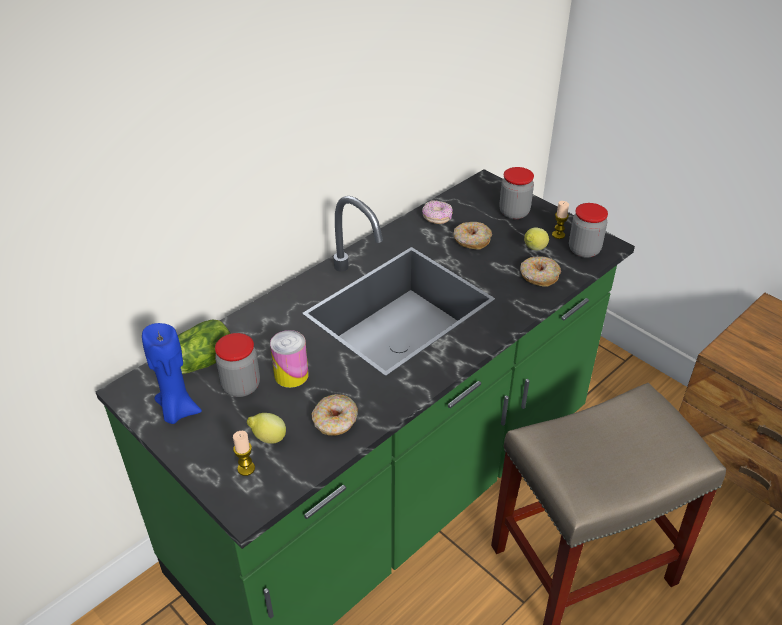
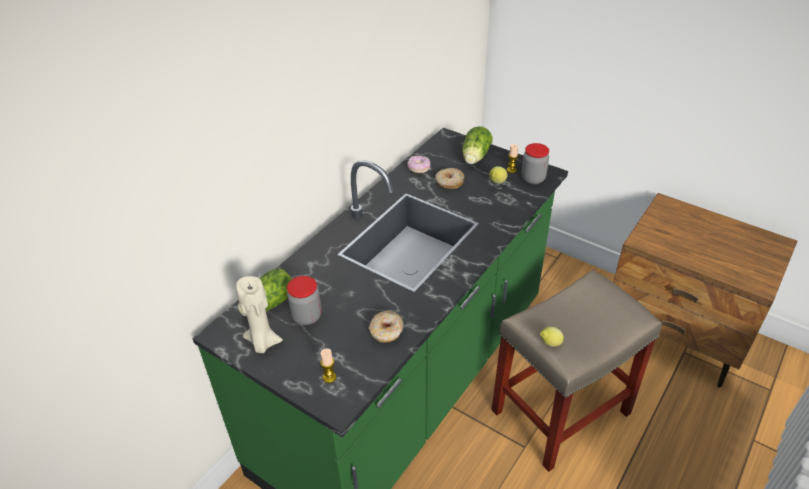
camera: 10 degrees left, 0 degrees up
(177, 411) = (262, 343): blue candle -> beige candle
(268, 438) = (339, 352): lemon -> lemon (549, 344)
(291, 375) = (343, 302): can -> none
(514, 212) = (474, 157): jar -> lettuce
(538, 276) = (506, 202): donut -> none

